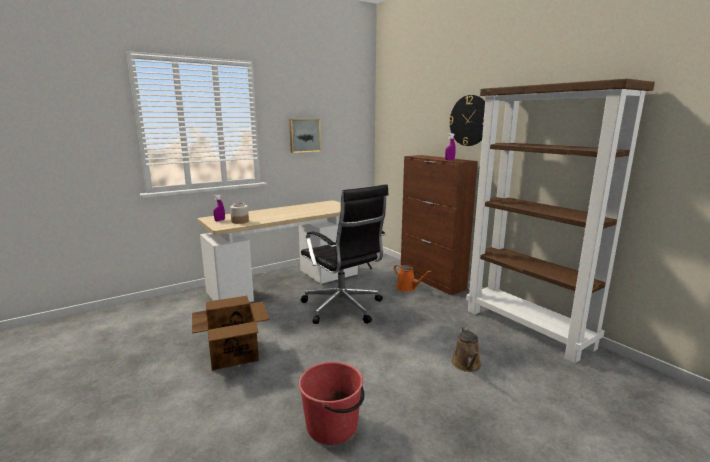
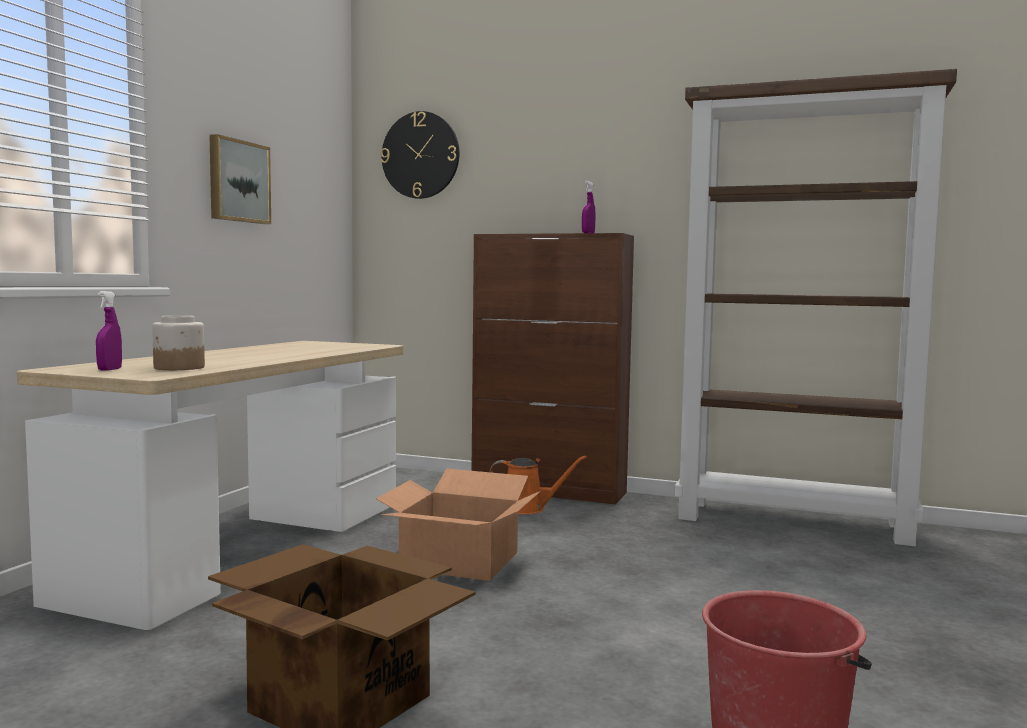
camera: 35 degrees left, 10 degrees down
(343, 308) = (459, 561): black office chair -> cardboard box
(467, 365) = (804, 586): brown watering can -> none
(469, 120) = (609, 163): wall clock -> wall clock (420, 155)

